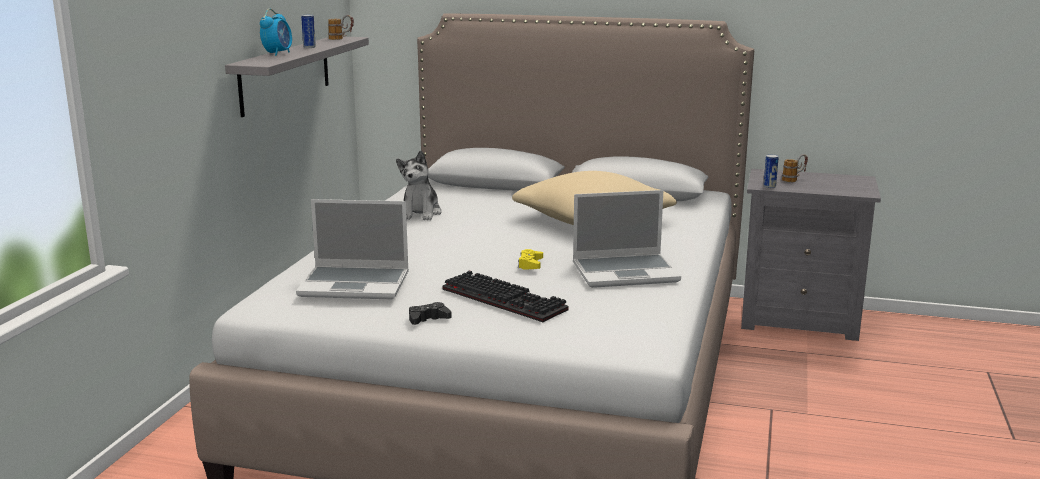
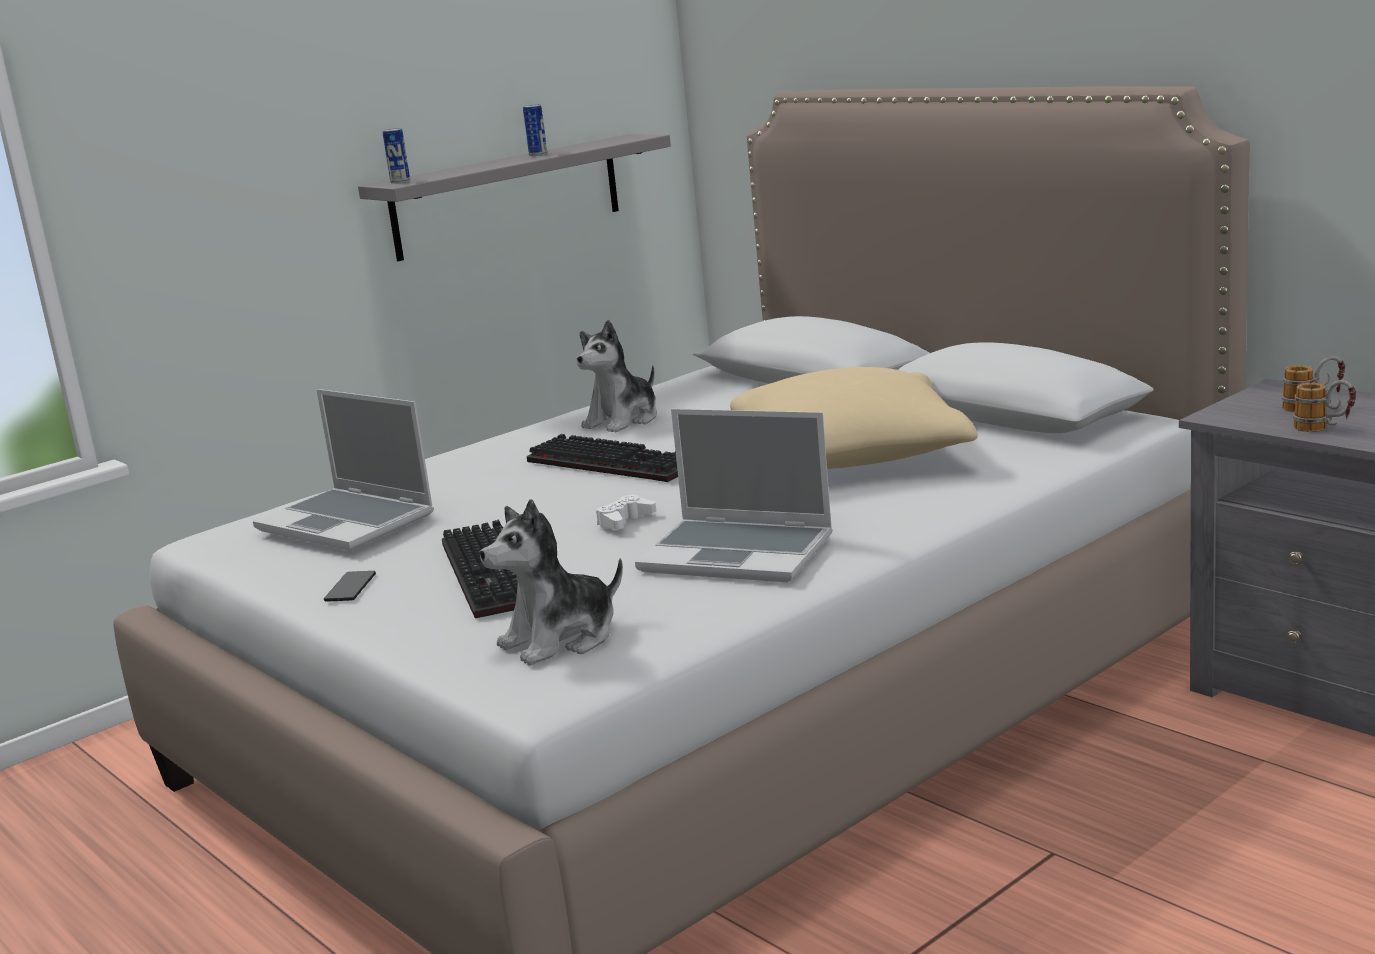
camera: 35 degrees right, 0 degrees up
(278, 53) = (468, 166): alarm clock -> none
(341, 39) = (622, 139): mug -> mug (1324, 429)
(428, 319) = (350, 588): black game controller -> phone
(466, 236) = (617, 463): none -> keyboard
(530, 264) = (624, 520): yellow game controller -> white game controller
(610, 325) = (561, 639): none -> plush toy
(769, 186) = (1231, 418): can -> can (400, 182)

